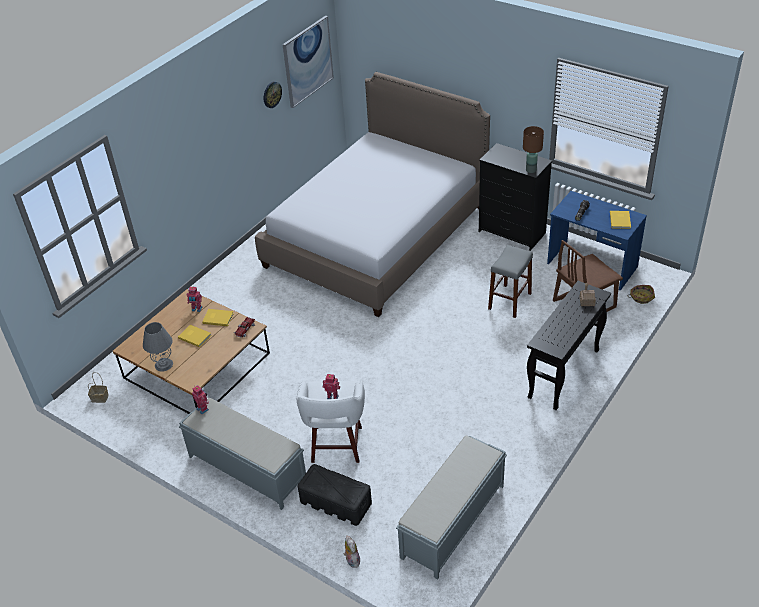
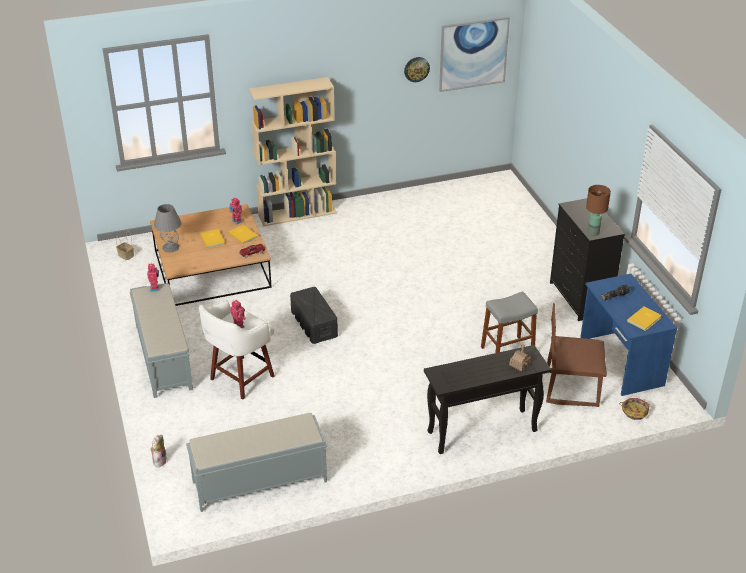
camera: 35 degrees right, 5 degrees down
(217, 277) = (297, 214): none -> beige bookcase
(335, 502) = (194, 416): black storage box -> black storage box (314, 324)
(377, 236) = (457, 244): bed -> none

